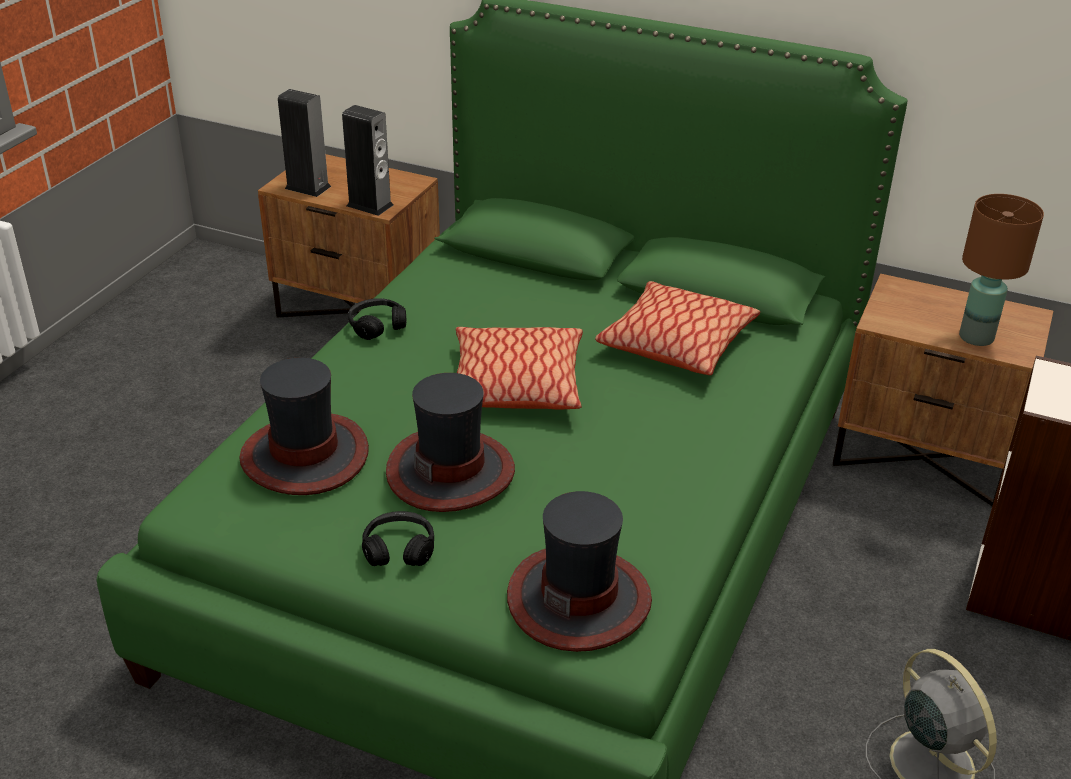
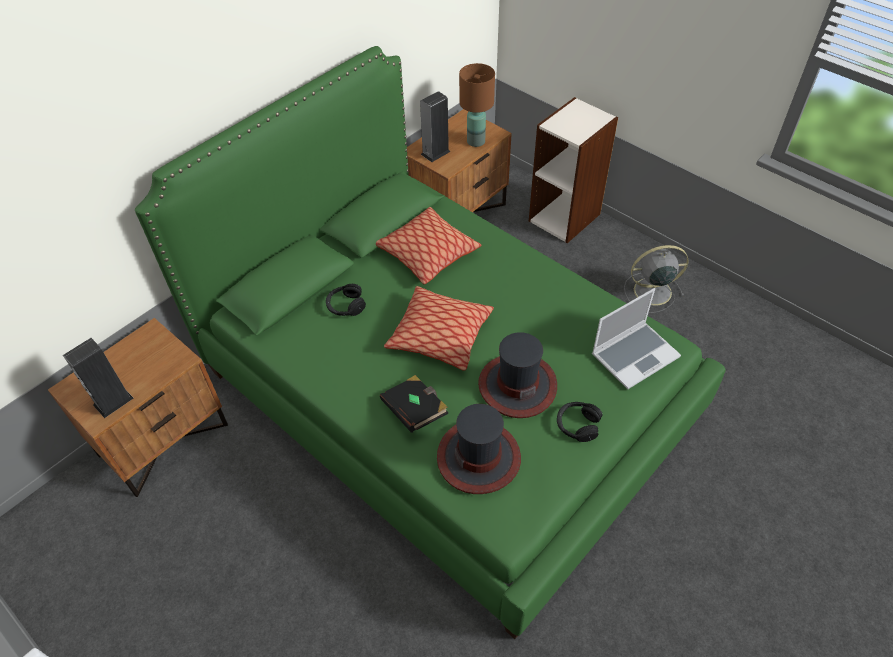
camera: 70 degrees left, 15 degrees up
(370, 205) = (171, 366): speaker -> speaker (435, 153)
(370, 389) = (415, 410): none -> black book
(377, 326) = (340, 393): black headphones -> black headphones (345, 306)
(579, 598) = (635, 355): hat -> laptop

